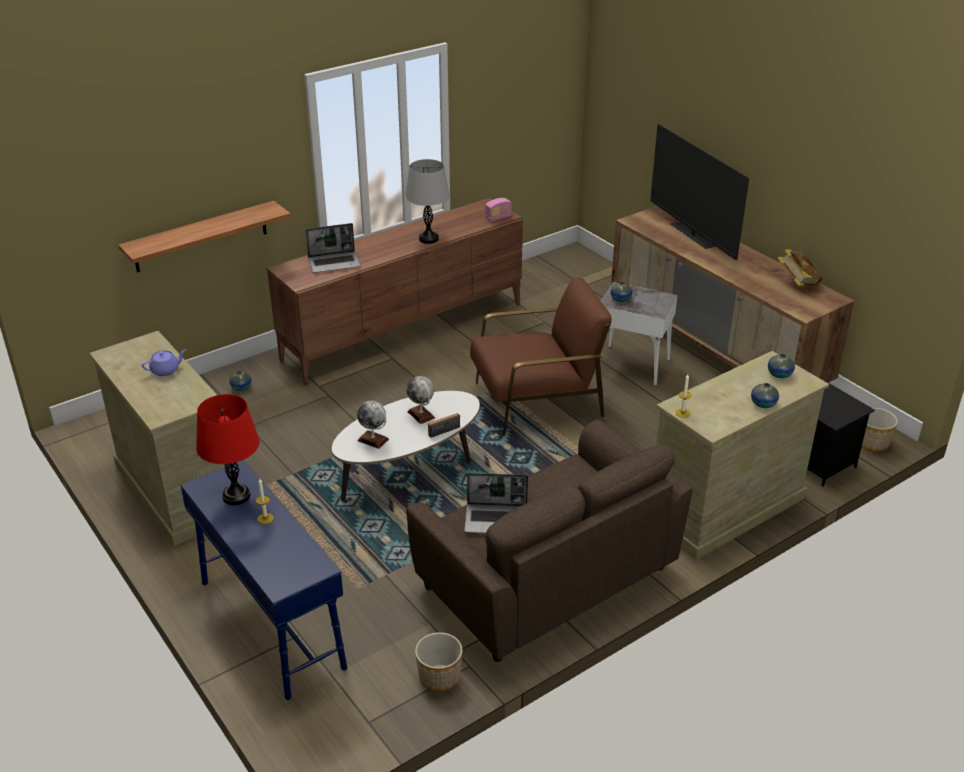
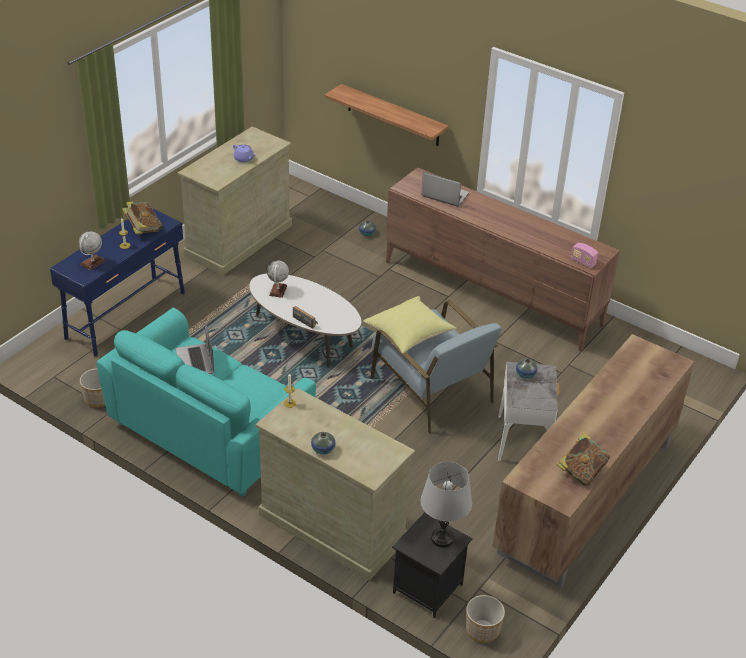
camera: 70 degrees right, 5 degrees up
(236, 496) = (143, 229): red table lamp -> book
(335, 263) = (444, 195): laptop -> laptop turned 150 degrees clockwise
(421, 415) = (319, 306): globe -> globe (93, 263)
(428, 239) = (516, 232): grey table lamp -> grey table lamp (442, 538)
(515, 360) = (409, 335): none -> yellow pillow
(537, 402) = (430, 389): brown armchair -> blue armchair
(545, 578) = (209, 432): brown sofa -> turquoise sofa
(692, 235) = (635, 388): television -> none
(779, 374) = (375, 457): vase -> none

